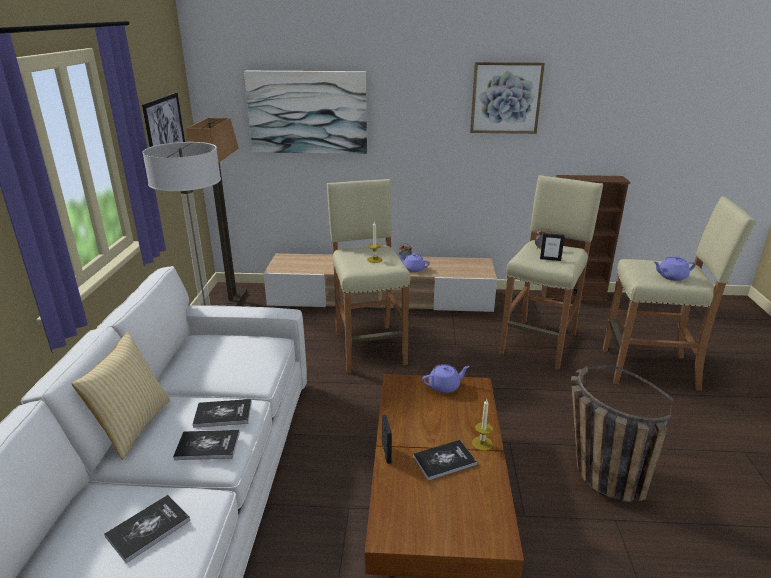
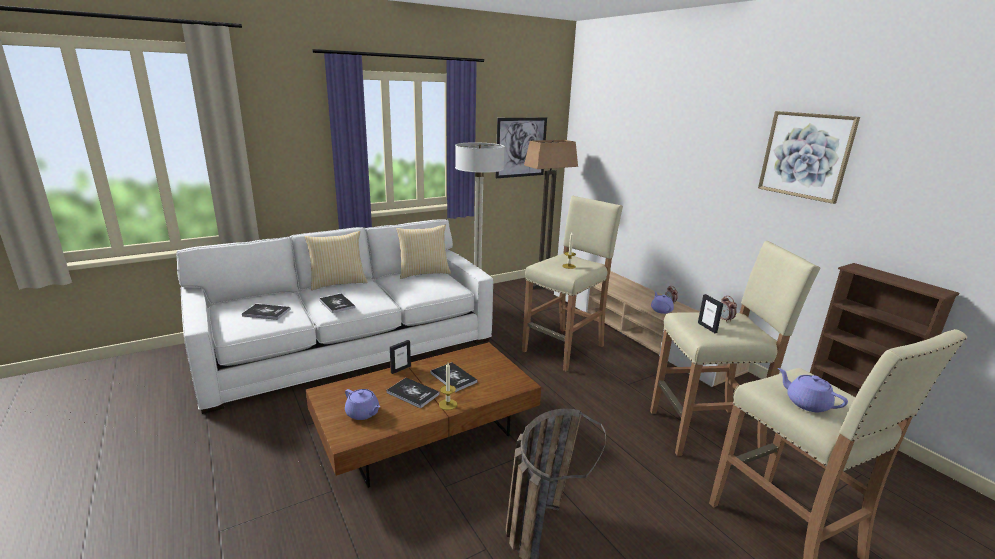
camera: 55 degrees right, 5 degrees down
(202, 348) = (423, 273): none -> pillow
(223, 414) = (367, 298): book -> book (453, 377)
(307, 112) = (631, 146): picture -> none
(445, 386) = (502, 369): purple teapot -> purple teapot (363, 413)

